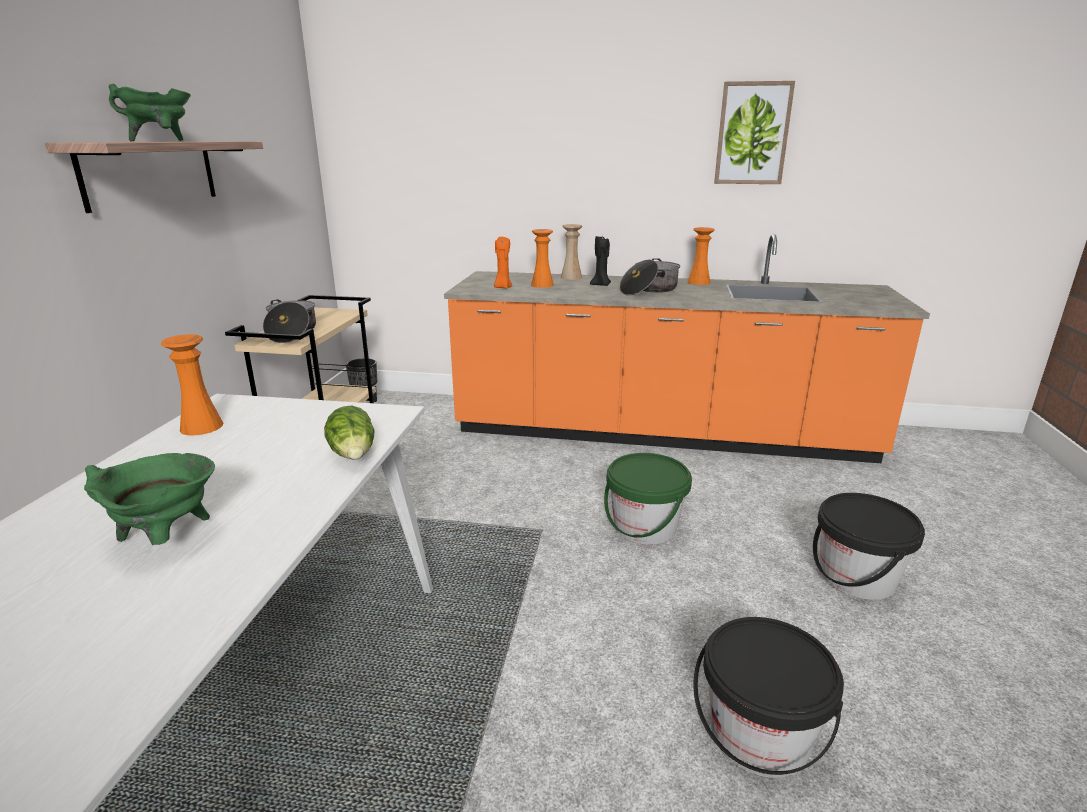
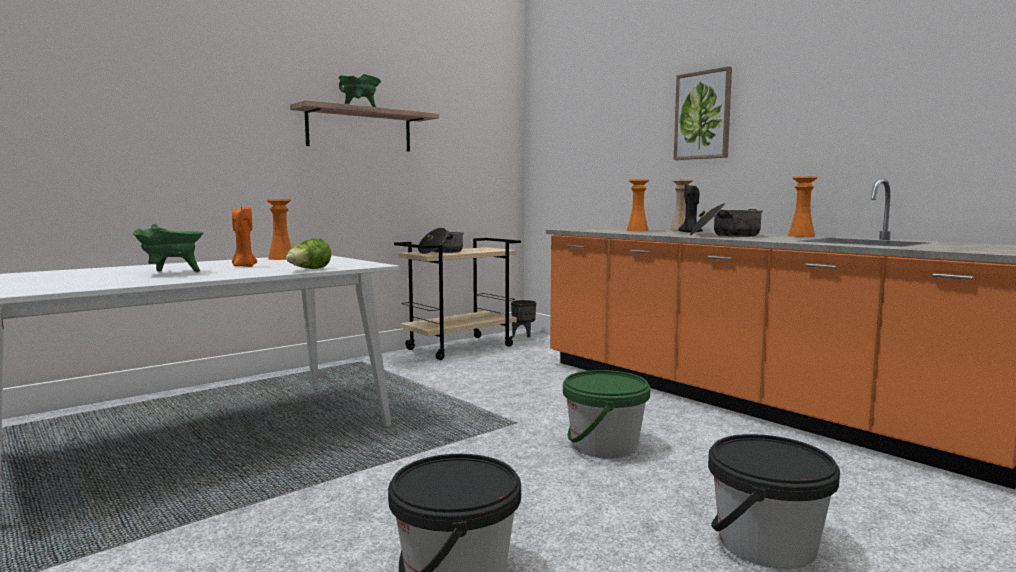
camera: 40 degrees right, 15 degrees down
(502, 287) = (600, 230): orange candle -> orange candle (244, 266)
(752, 134) = (872, 75): picture -> picture (703, 115)

